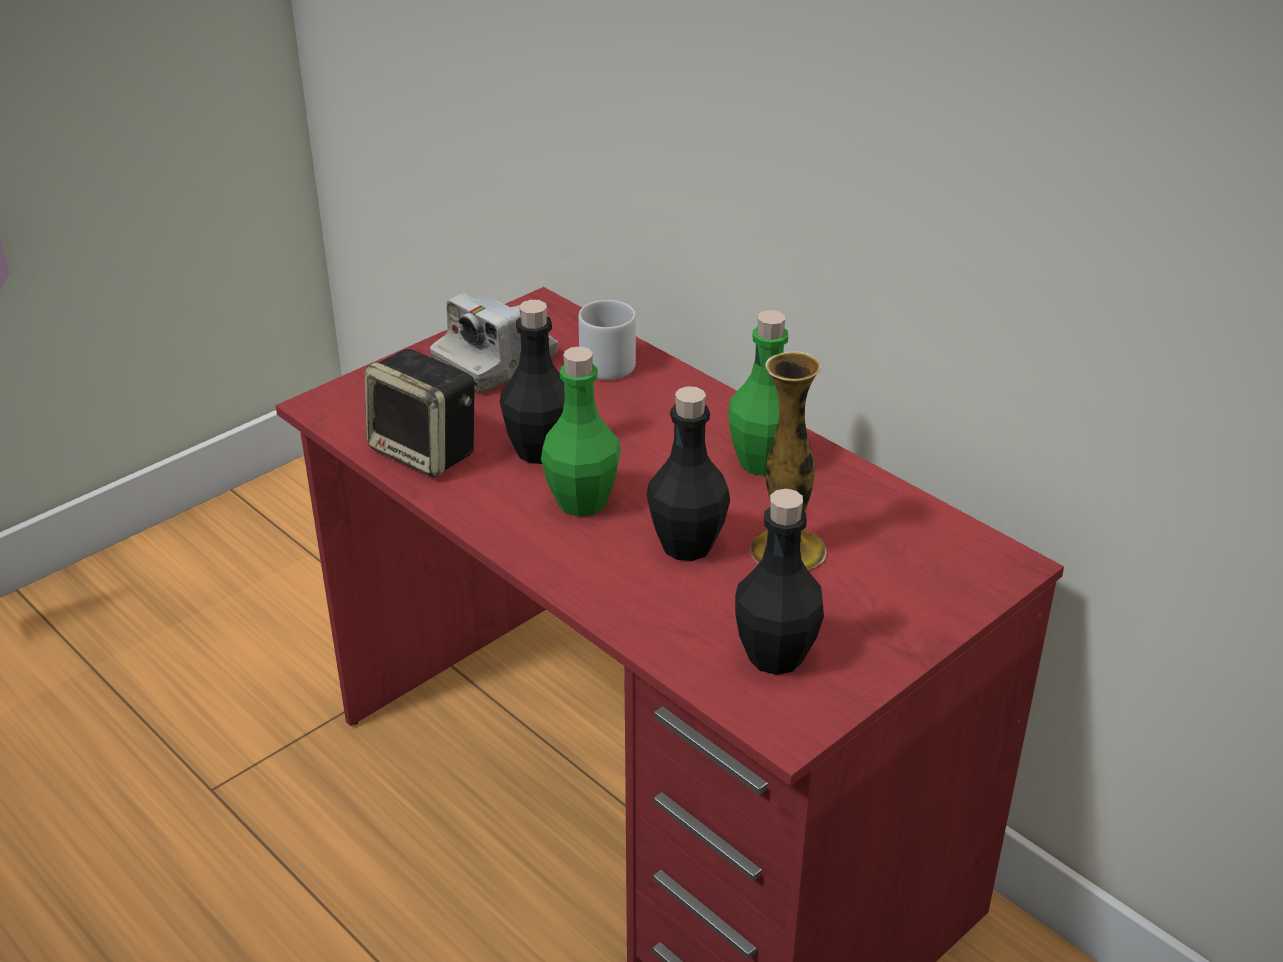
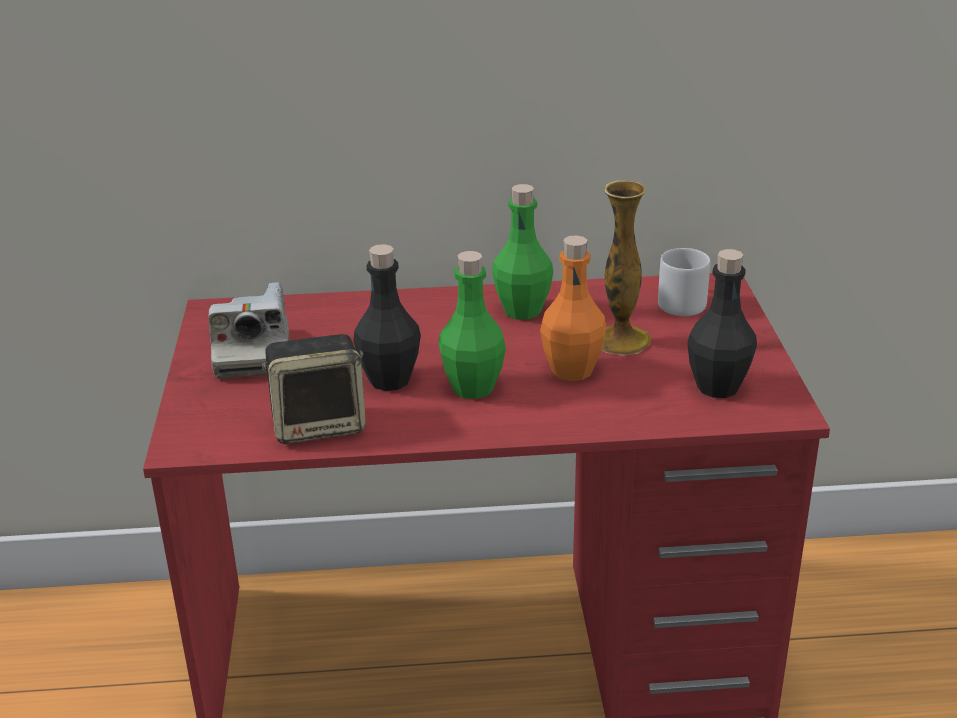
camera: 50 degrees left, 5 degrees down
(612, 363) = (330, 313): grey mug -> grey mug (679, 302)
(687, 545) = (572, 370): black bottle -> orange bottle

